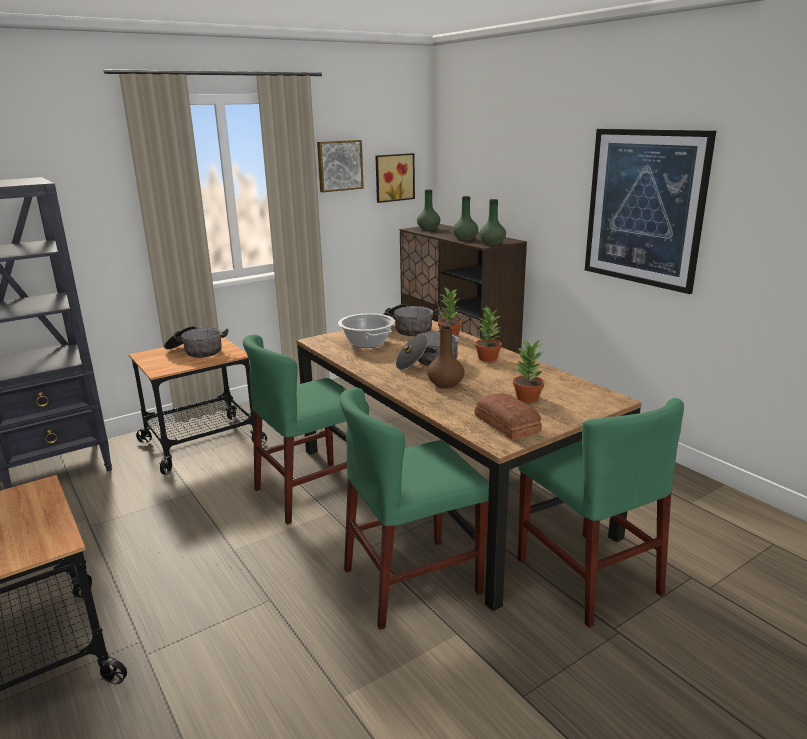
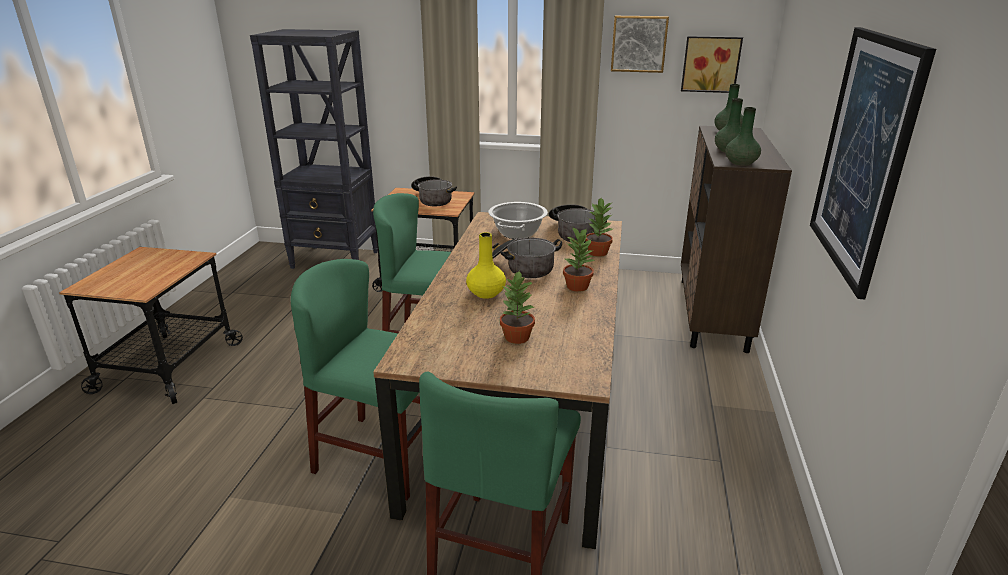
camera: 45 degrees right, 5 degrees up
(445, 384) = (486, 293): brown vase -> yellow vase
(507, 423) = (447, 349): bread -> none

